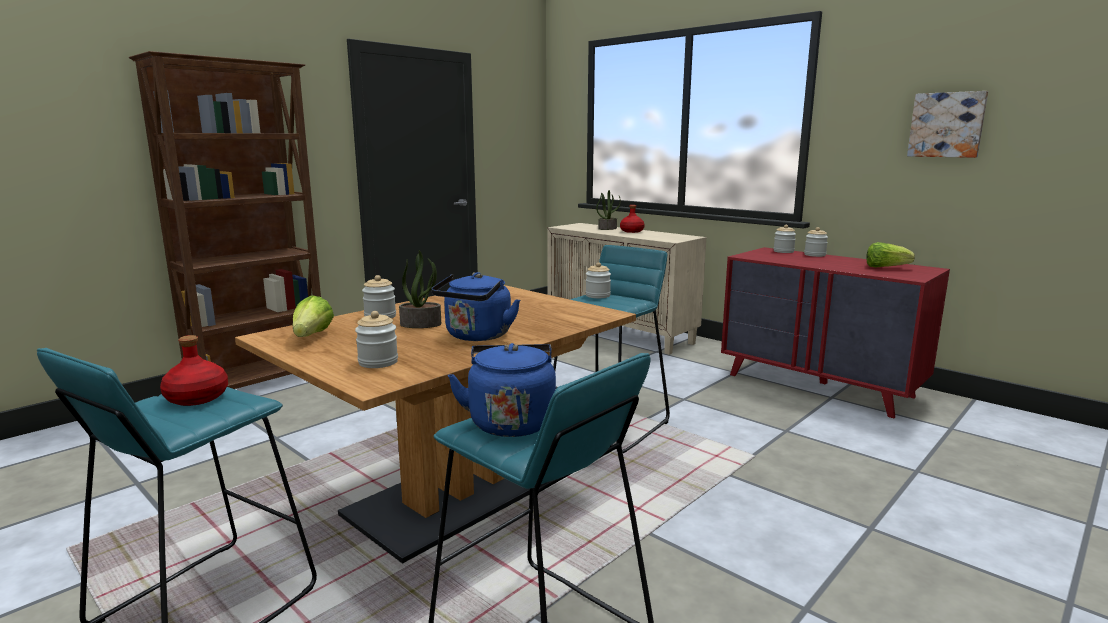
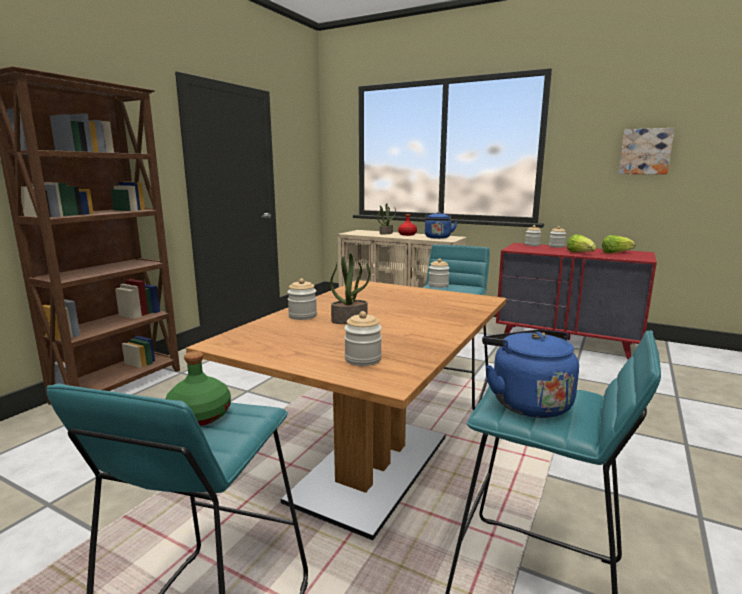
camera: 15 degrees left, 0 degrees up
(198, 398) = (200, 415): red bottle -> green bottle
(312, 336) = (265, 340): lettuce -> lettuce (580, 253)
(477, 336) = (413, 327): blue kettle -> blue kettle (438, 238)

